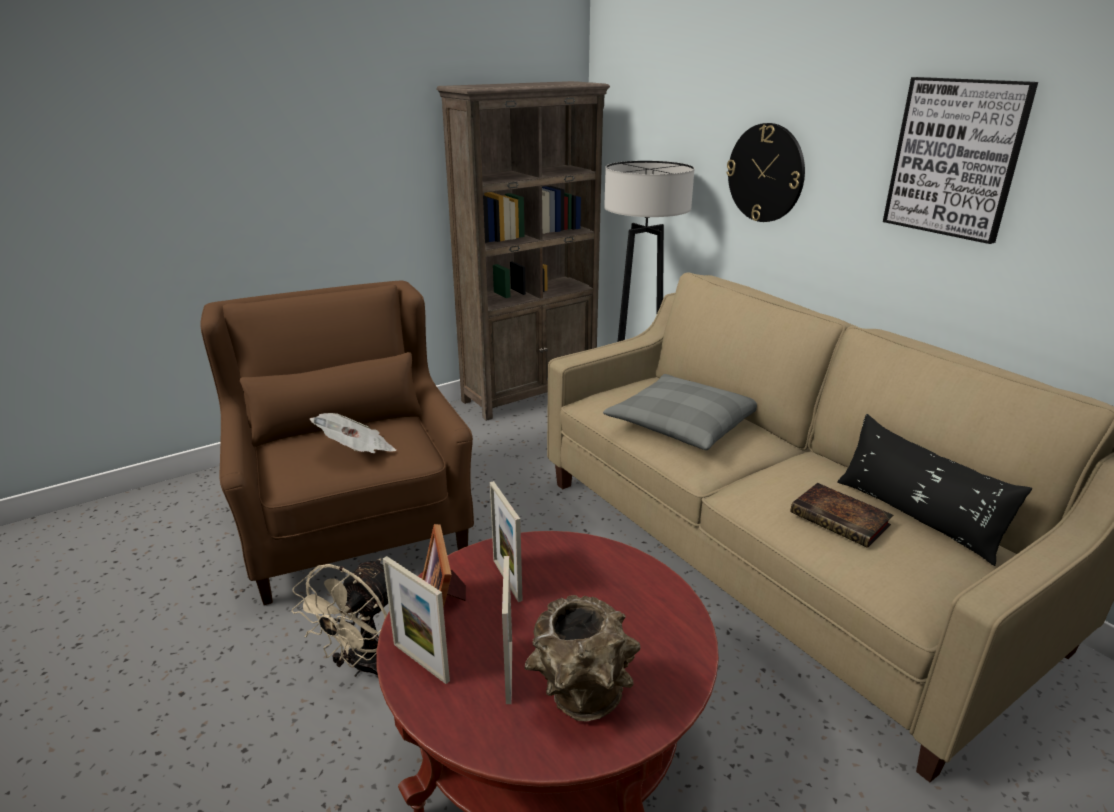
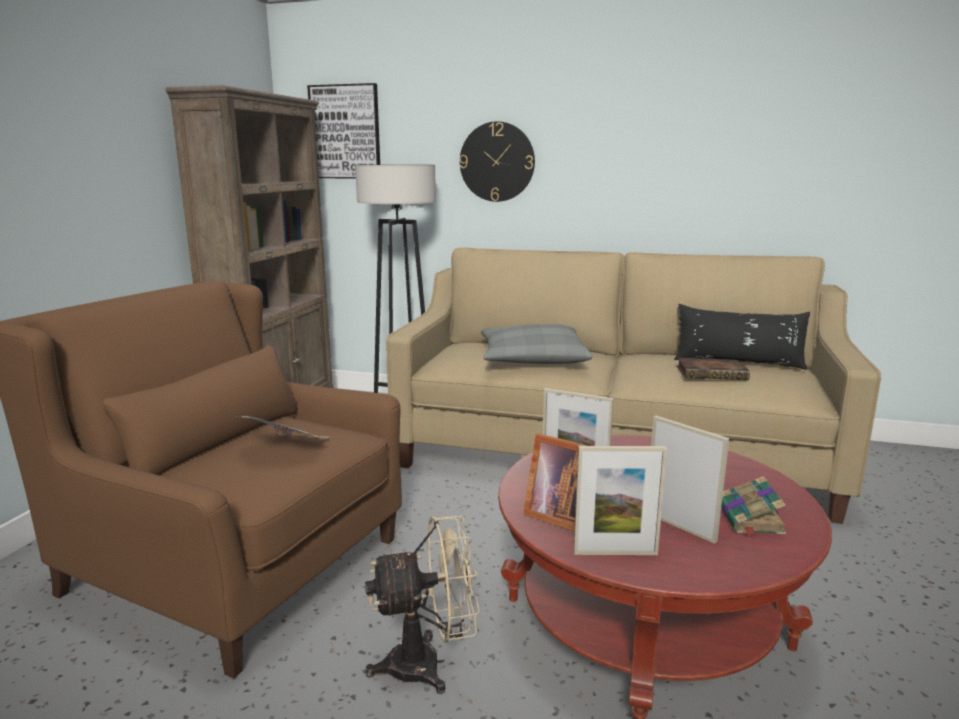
camera: 40 degrees left, 10 degrees down
(364, 667) = (428, 664): beige fan -> beige fan turned 90 degrees counterclockwise
(581, 703) = (750, 519): brown vase -> book
(955, 158) = (656, 129): picture -> picture (345, 132)

